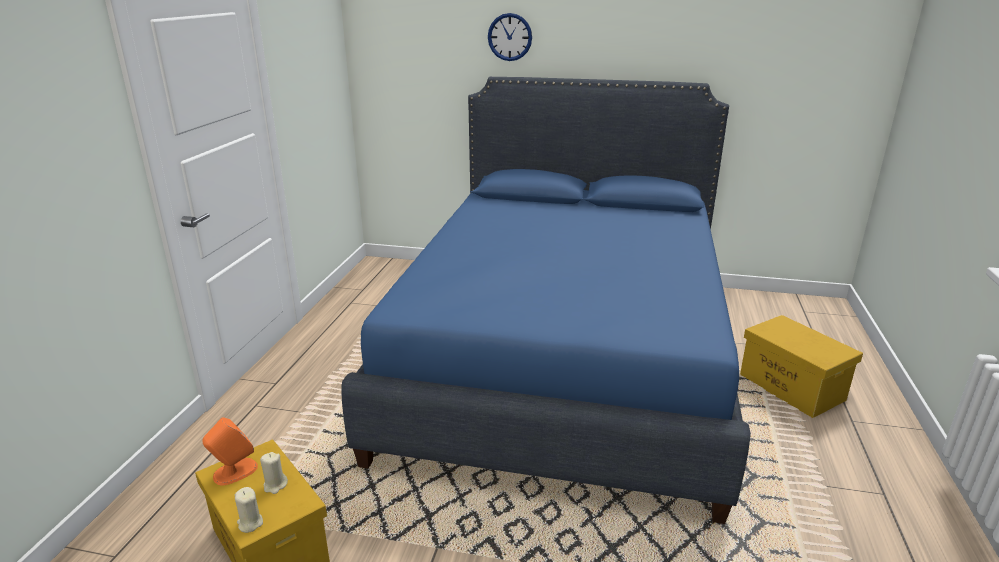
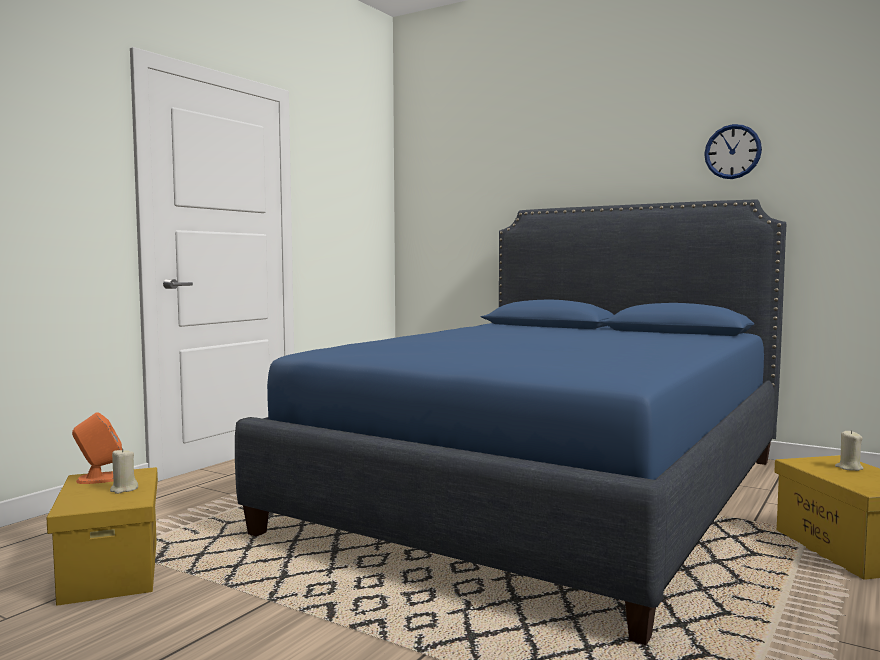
camera: 20 degrees right, 20 degrees down
(250, 523) = (73, 505): beige candle -> beige candle (849, 468)
(510, 37) = (543, 171): wall clock -> wall clock (732, 151)

